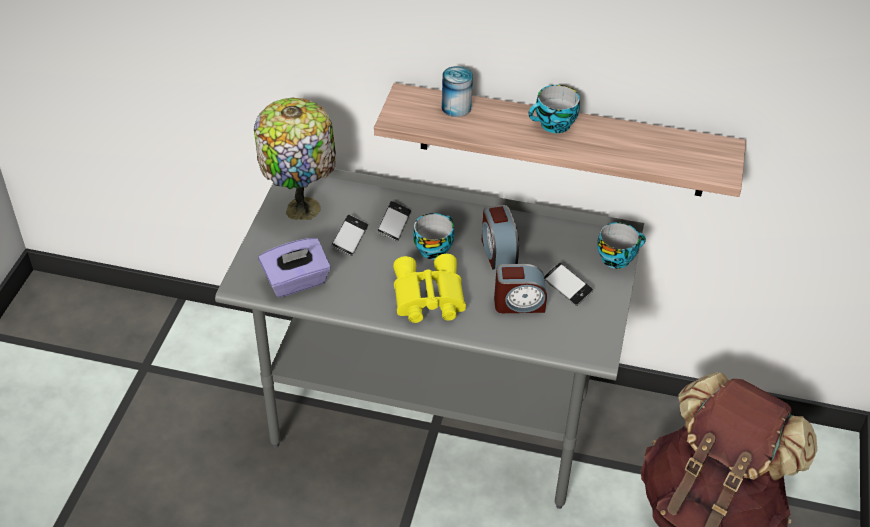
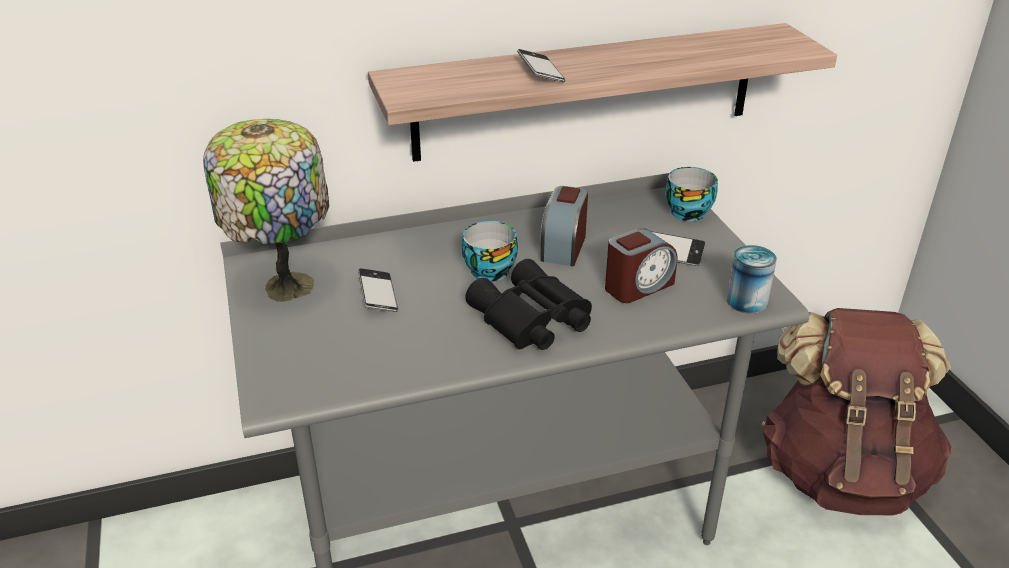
camera: 30 degrees left, 10 degrees down
(296, 282) = (349, 366): purple tissue box -> none
(394, 224) = (419, 263): phone -> phone (540, 71)
(426, 297) = (530, 320): yellow binoculars -> black binoculars
(456, 107) = (468, 71): can -> can (746, 301)
(498, 251) = (563, 247): alarm clock -> alarm clock turned 60 degrees clockwise
(553, 125) = (593, 58): cup -> none

